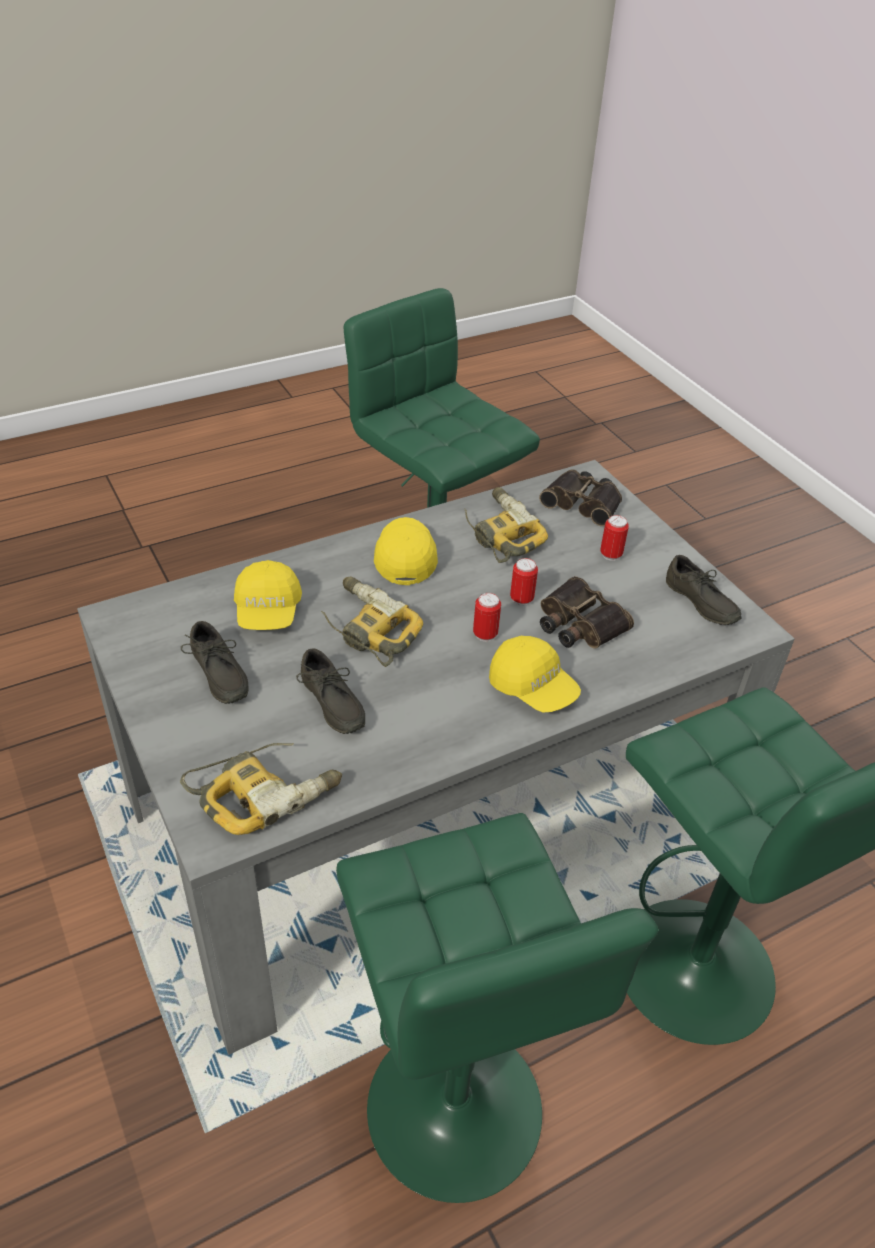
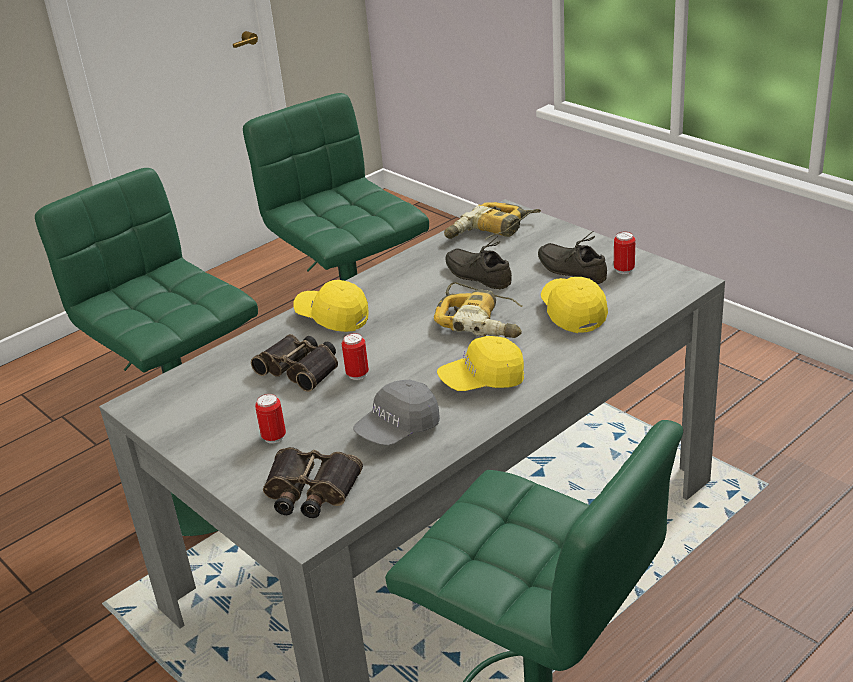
camera: 170 degrees right, 10 degrees down
(405, 558) = (482, 381): yellow cap -> yellow cap turned 90 degrees clockwise
(485, 634) = (381, 341): can -> can (624, 270)
(499, 533) = (398, 429): power drill -> grey cap
(698, 604) = (186, 412): grey shoe -> none

